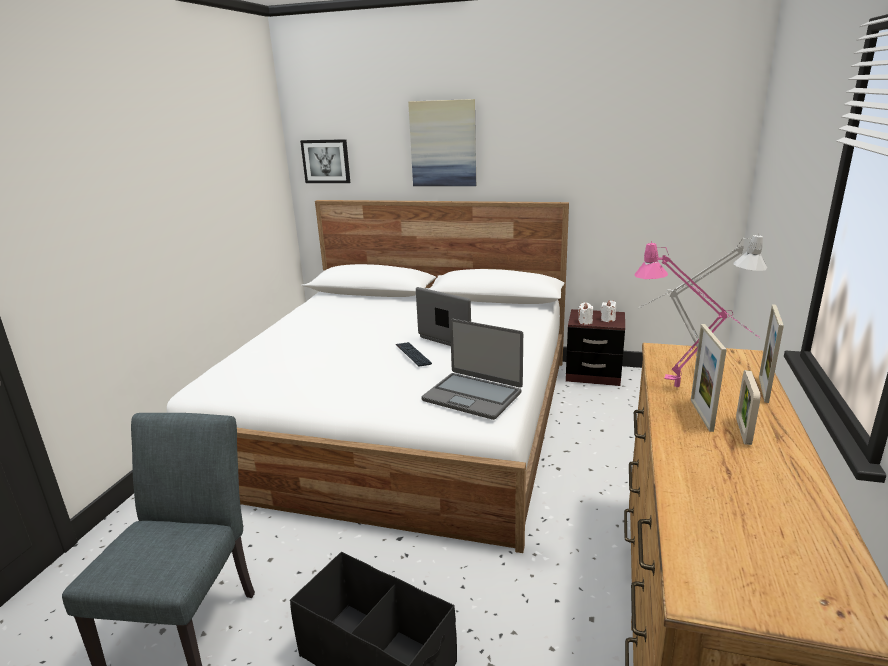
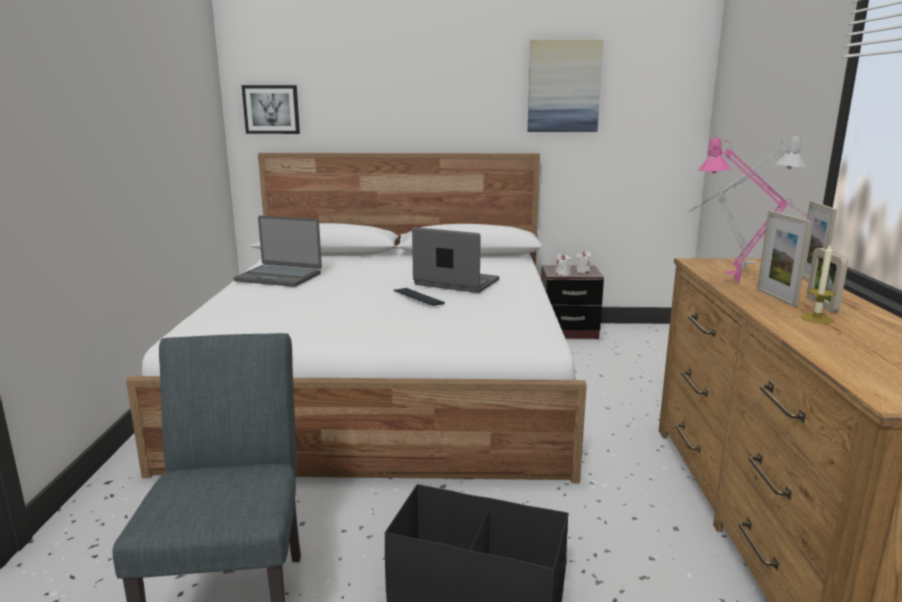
camera: 15 degrees left, 5 degrees down
(443, 143) = (407, 92): picture -> picture (564, 86)
(473, 396) = (508, 324): laptop -> laptop (279, 277)
(719, 453) = (816, 318): none -> candle

